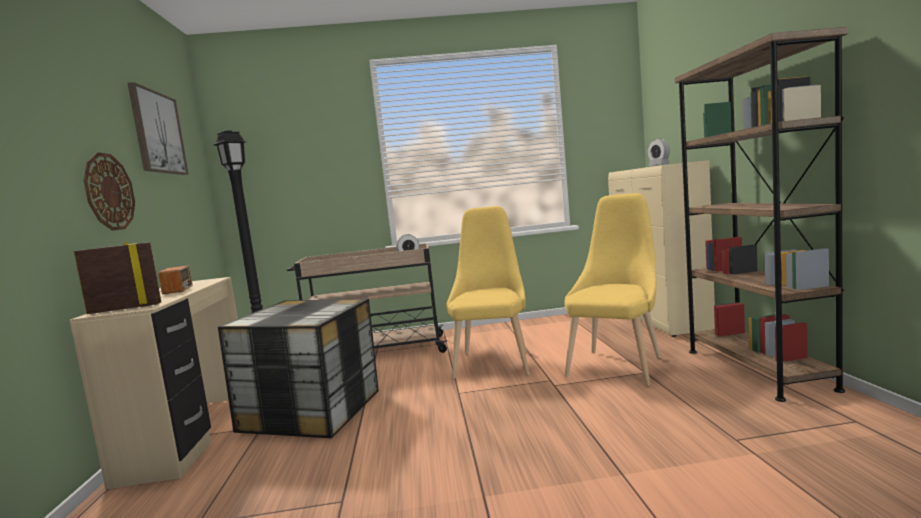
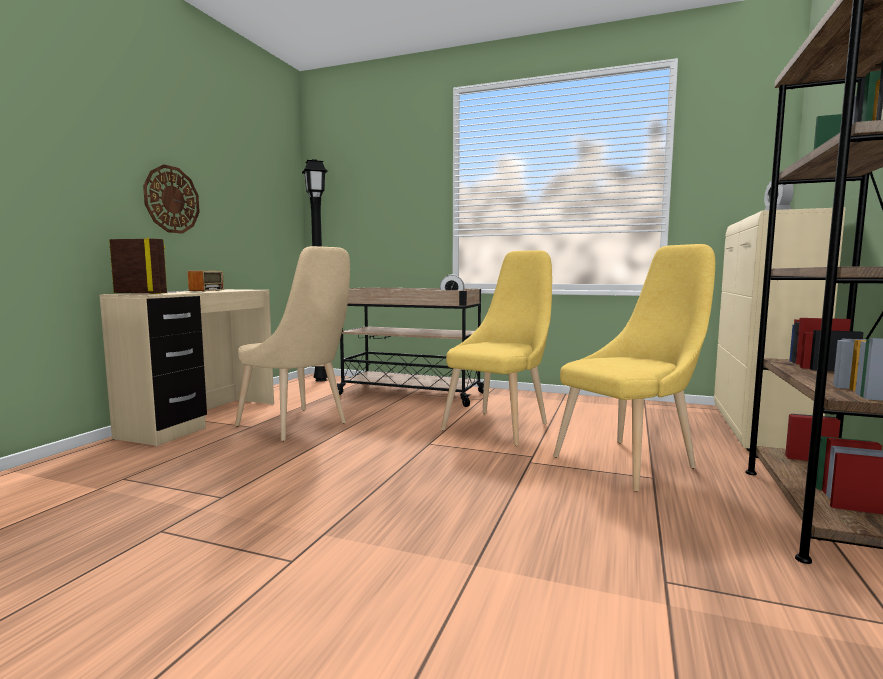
camera: 25 degrees right, 0 degrees up
(157, 133) = (241, 156): picture -> none
(312, 412) = (297, 426): storage box -> beige chair

